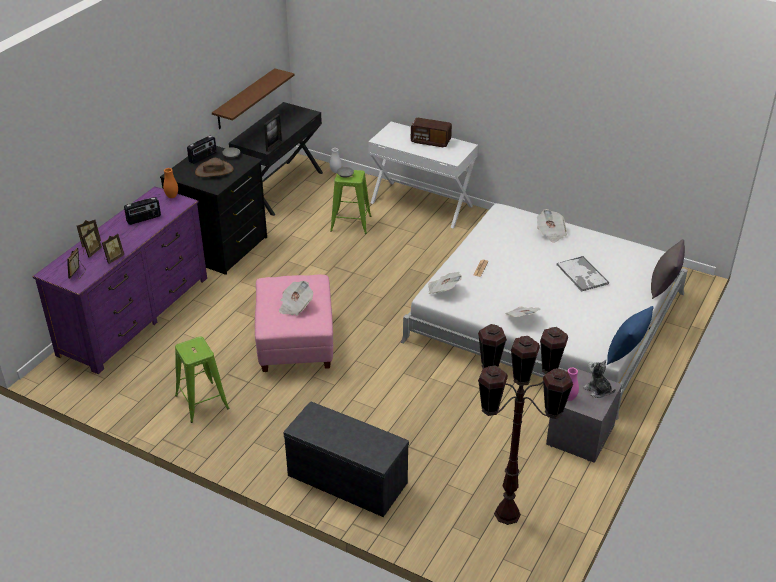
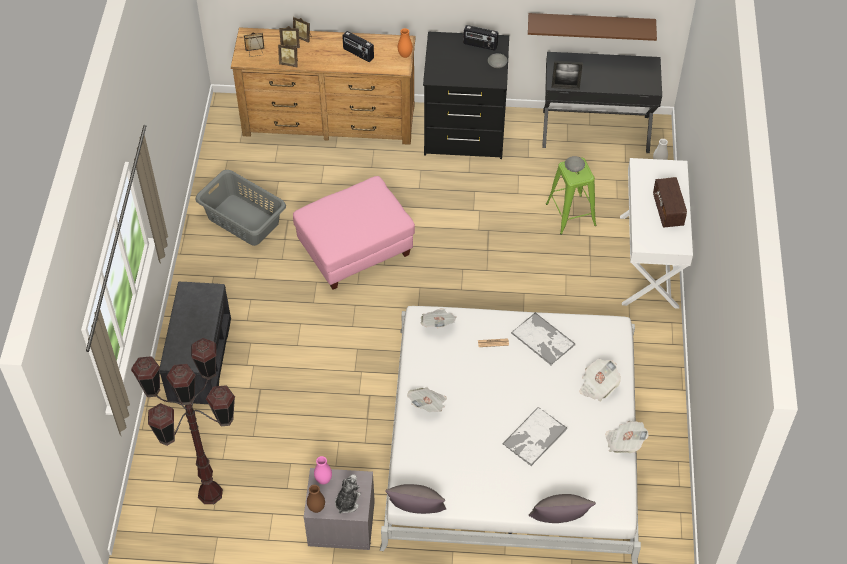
camera: 65 degrees right, 15 degrees up
(135, 315) = (329, 121): purple dresser -> brown dresser
(202, 402) = (243, 219): green stool -> grey laundry basket
(214, 171) = (462, 64): brown hat -> none
(295, 306) = (345, 219): newspaper -> newspaper (624, 442)
(493, 244) = (543, 339): none -> tray
(596, 410) = (316, 508): none -> brown vase
(626, 354) = (416, 512): blue pillow -> grey pillow

